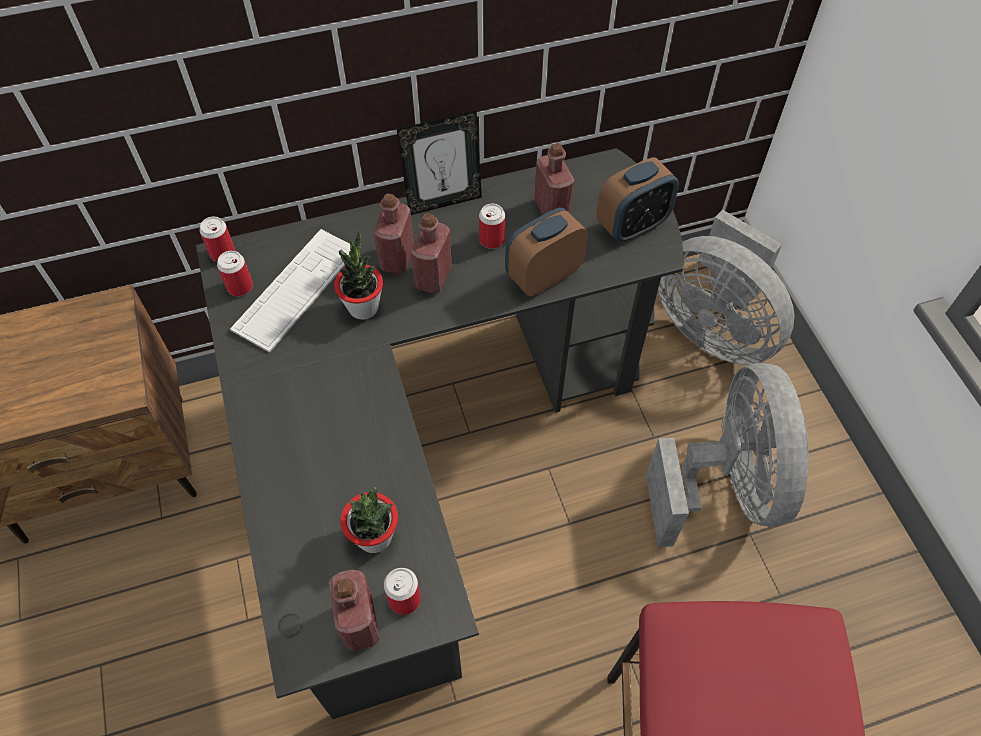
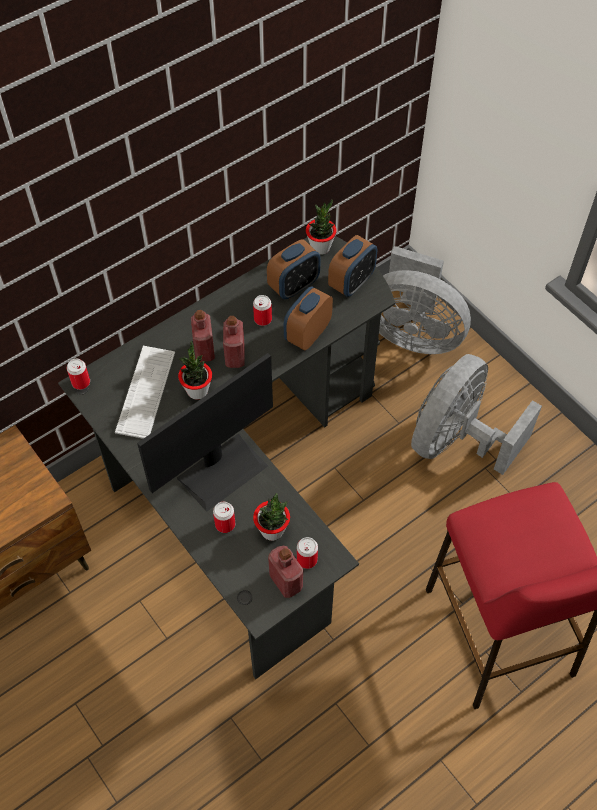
camera: 20 degrees left, 0 degrees up
(240, 287) = (105, 402): can -> can (225, 524)
(345, 425) = (222, 470): none -> monitor
(443, 201) = (218, 301): picture frame -> none
(551, 209) = (294, 286): red bottle -> alarm clock
(608, 170) = (320, 247): none -> potted plant
(724, 485) = (457, 440): grey fan -> grey fan turned 120 degrees counterclockwise

